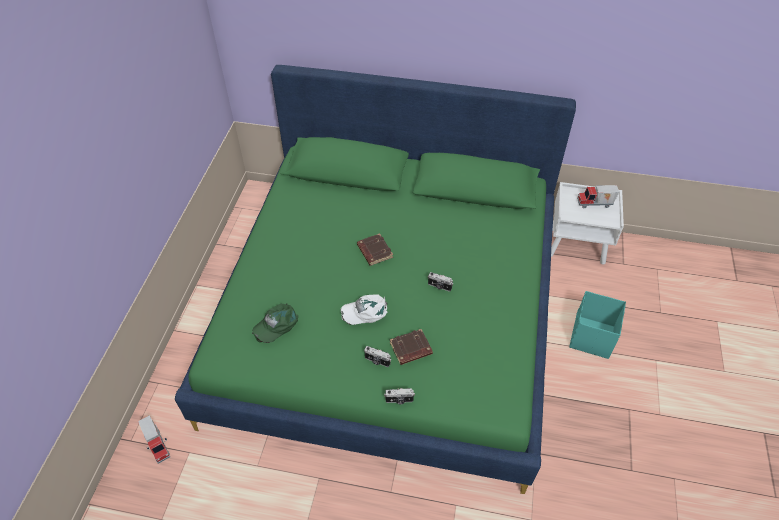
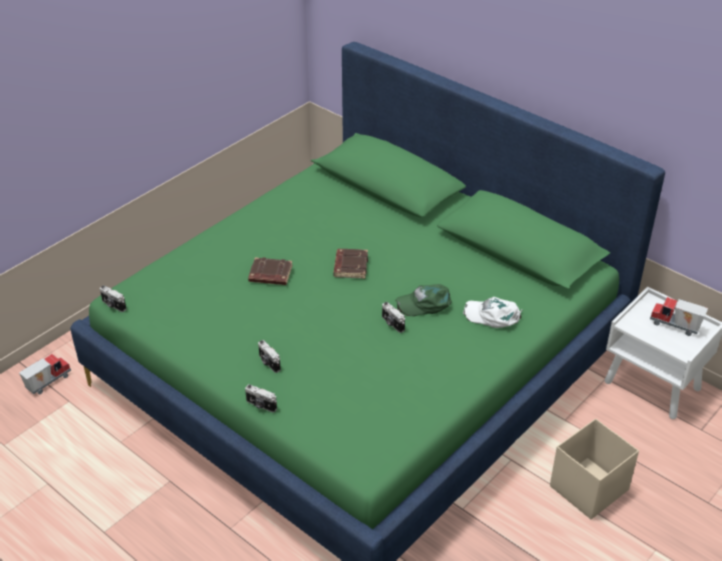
camera: 30 degrees right, 10 degrees down
(158, 444) = (47, 382): toy truck -> toy truck turned 135 degrees counterclockwise
(214, 368) = (113, 305): none -> camera
(276, 324) = (197, 291): green cap -> green cap (425, 303)
(365, 311) = (294, 315): white cap -> white cap (493, 315)
(410, 349) = (312, 367): brown book -> brown book (270, 275)
(591, 337) = (587, 488): turquoise storage box -> beige storage box

